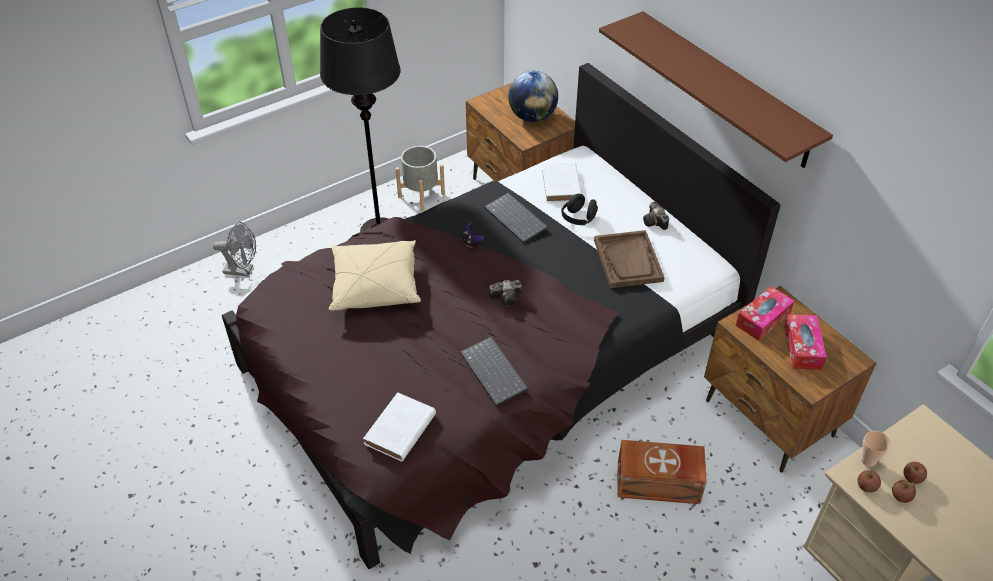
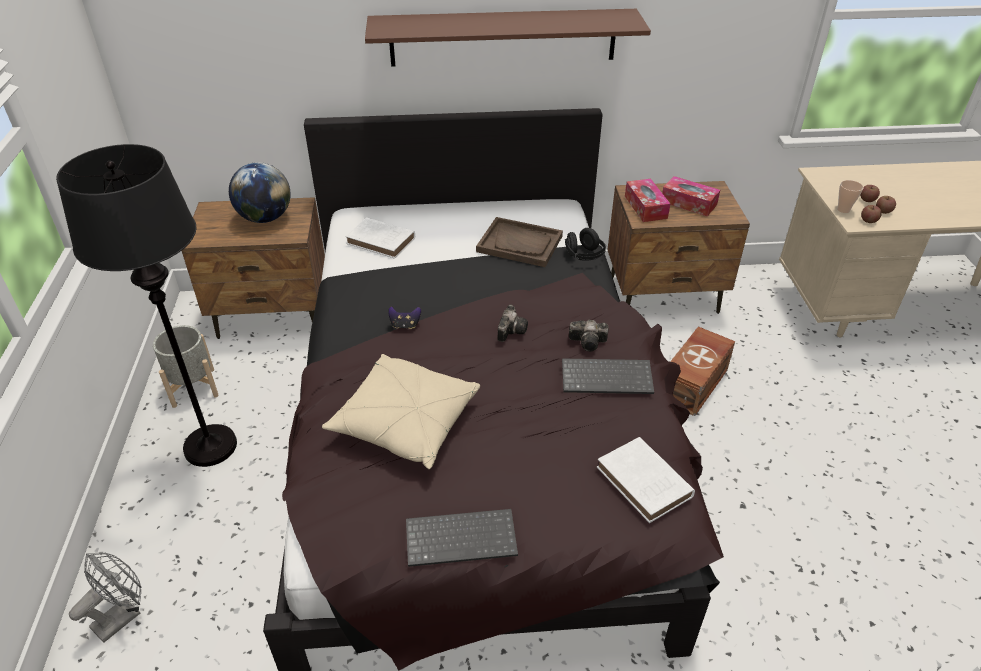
camera: 60 degrees left, 5 degrees down
(517, 219) = (399, 284): keyboard -> keyboard (462, 537)
(578, 219) = (438, 249): black headphones -> black headphones (584, 256)
(655, 222) = (485, 212): camera -> camera (589, 342)

